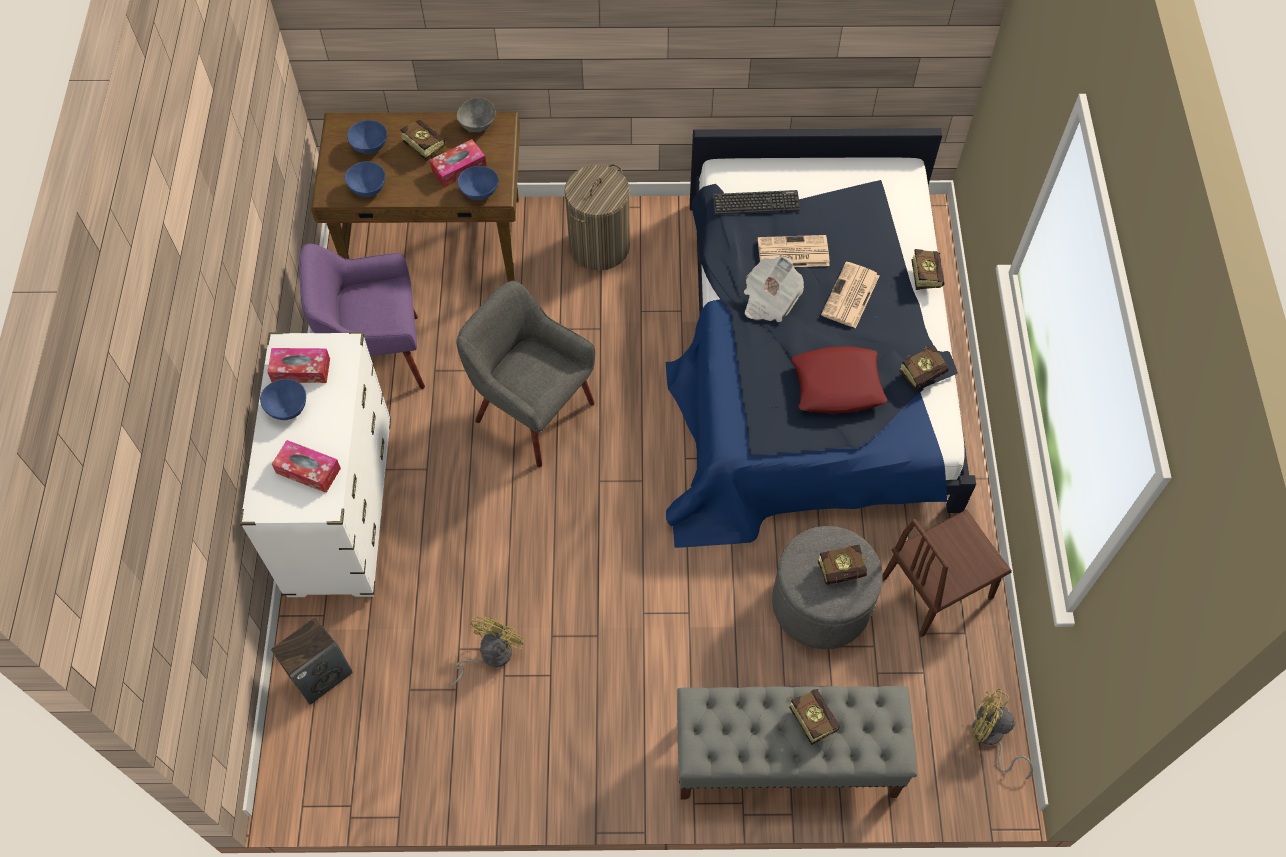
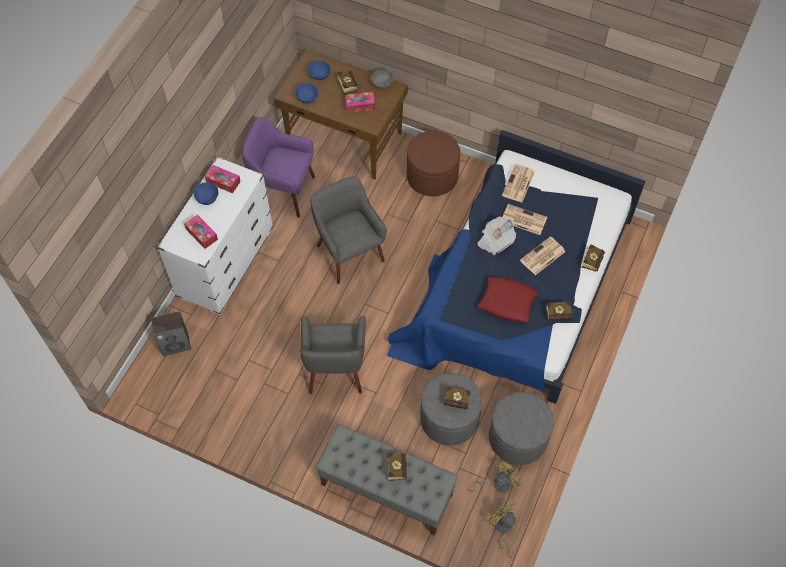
camera: 25 degrees right, 0 degrees up
(480, 192) = (364, 122): blue bowl -> none
(489, 656) = (262, 370): yellow fan -> yellow fan (498, 483)
(599, 246) = (432, 176): laundry basket -> brown ottoman
(607, 604) = (335, 370): none -> grey armchair
(756, 203) = (518, 184): keyboard -> newspaper
(936, 588) = (518, 437): brown chair -> grey ottoman

